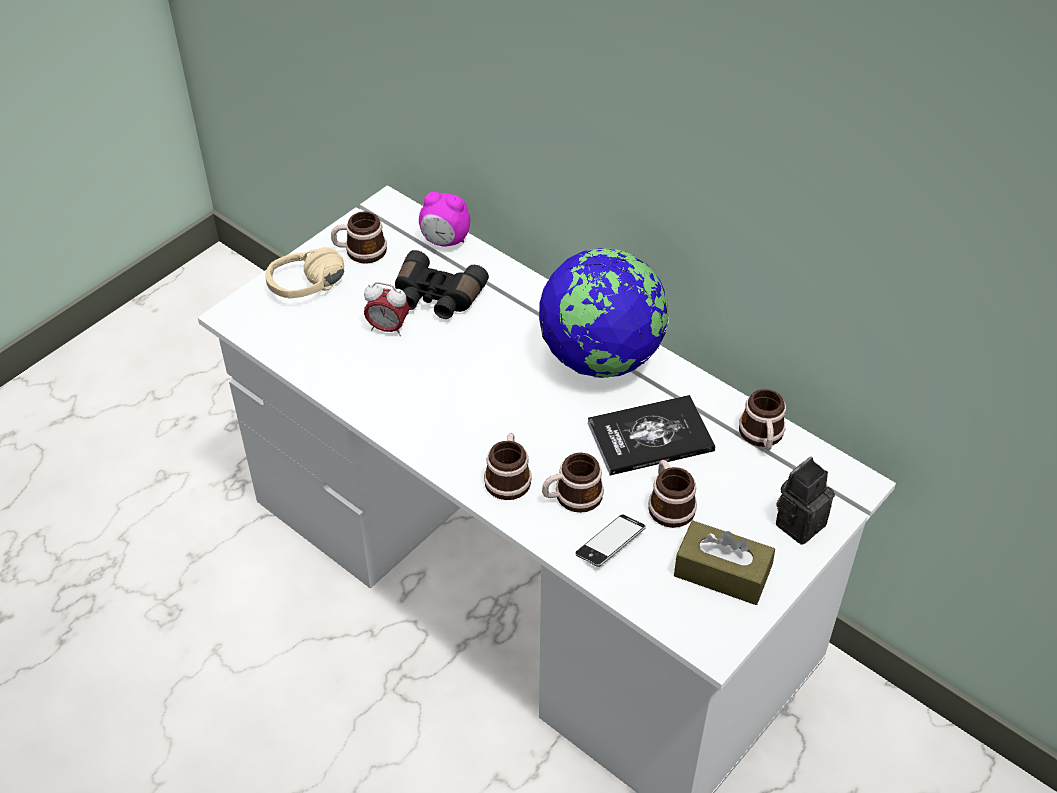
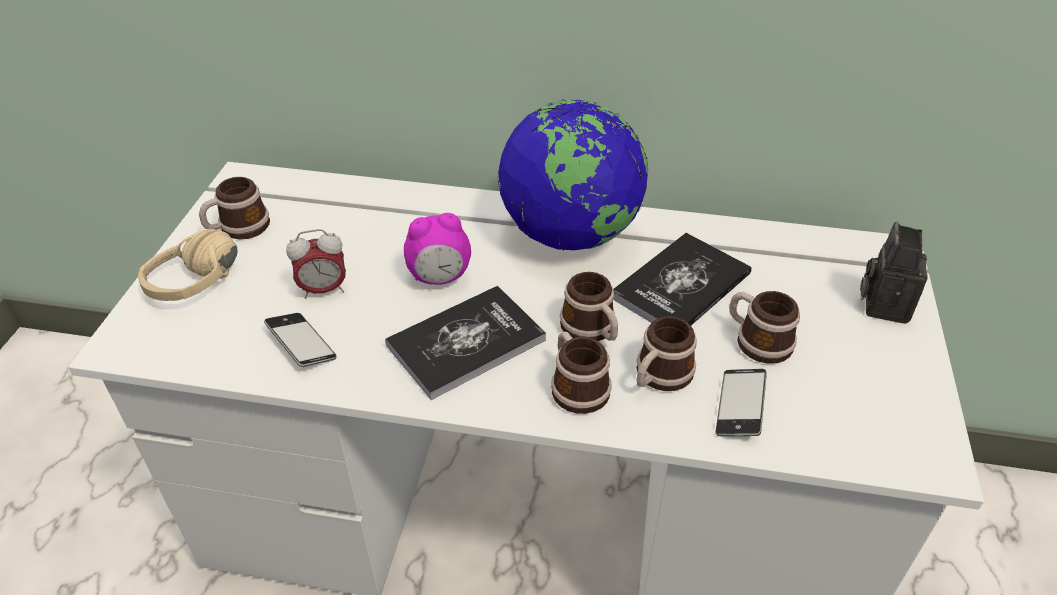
camera: 30 degrees left, 5 degrees down
(347, 364) = (301, 344): none -> phone
(436, 298) = (357, 242): black binoculars -> none
(445, 241) = (328, 189): alarm clock -> alarm clock (440, 277)
(457, 412) = (466, 342): none -> book
(722, 573) = (868, 384): brown tissue box -> none
(762, 436) = (777, 244): mug -> mug (592, 330)

